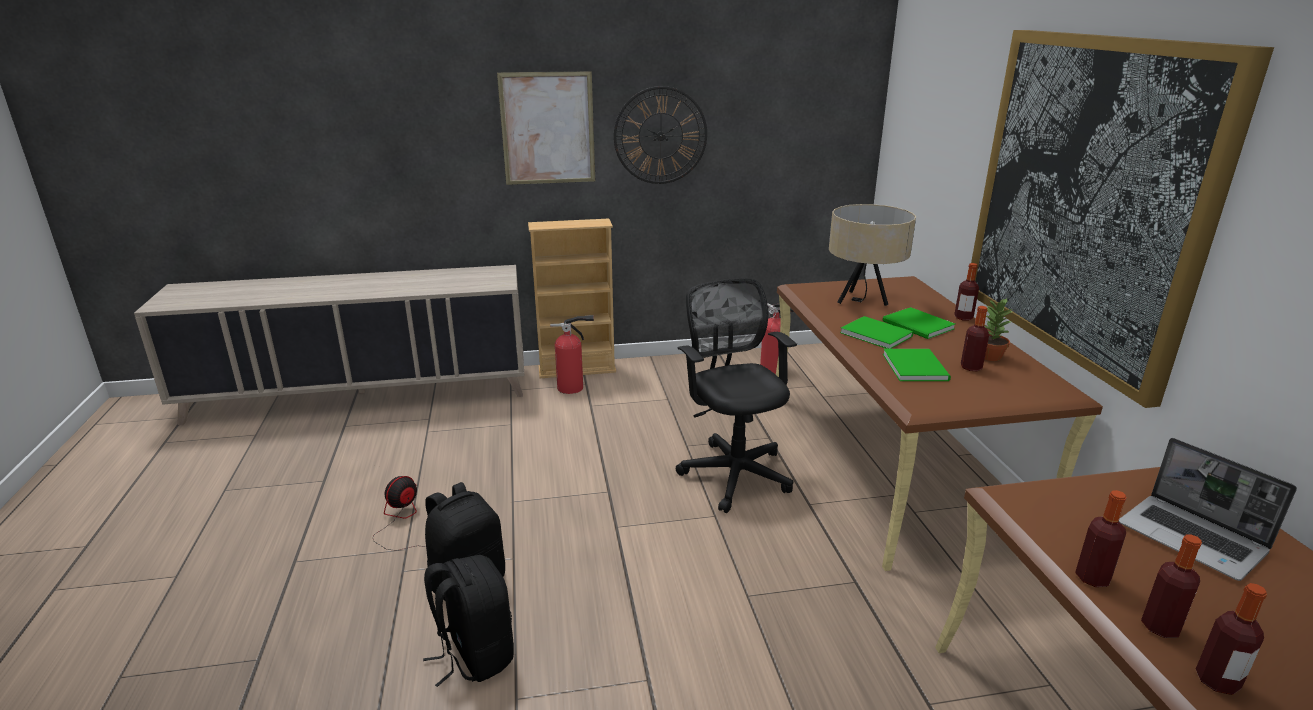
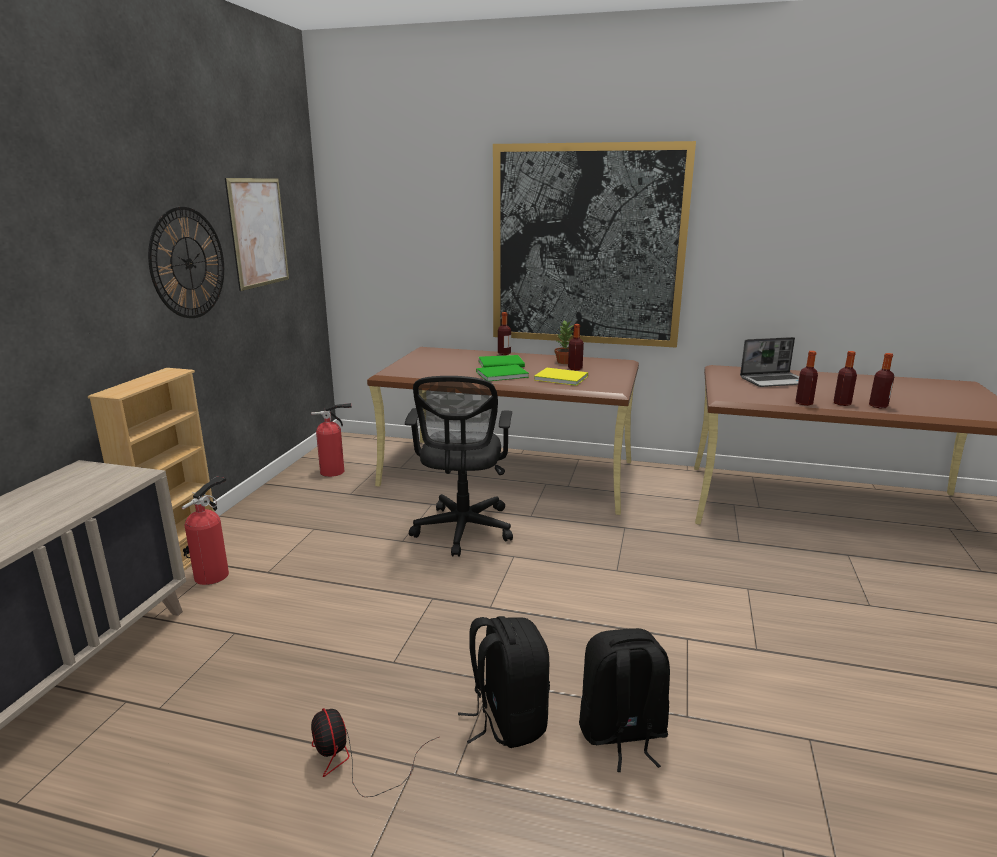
camera: 65 degrees left, 5 degrees down
(548, 128) = (82, 266): picture -> picture (258, 232)
(734, 471) = (463, 531): black office chair -> black office chair turned 90 degrees counterclockwise
(863, 301) = (443, 365): beige table lamp -> none
(916, 366) = (560, 378): green book -> yellow book

